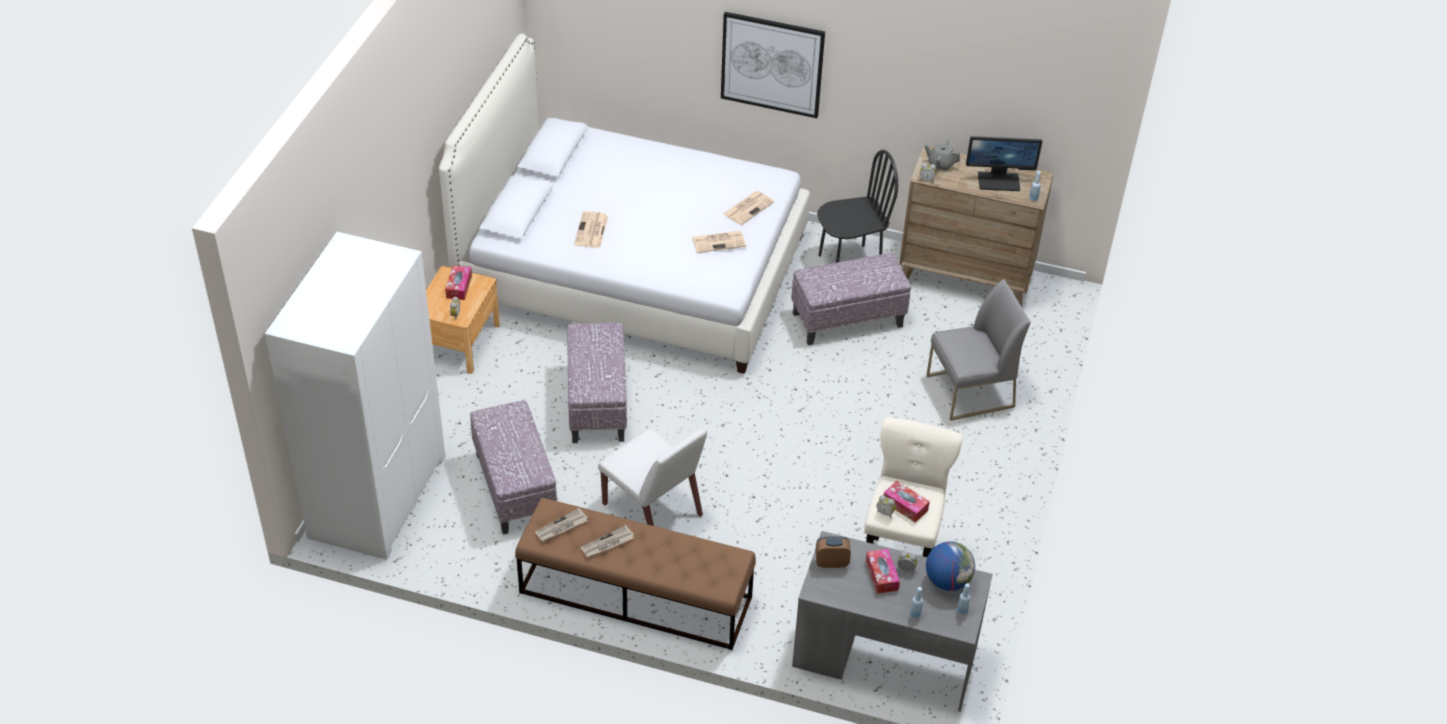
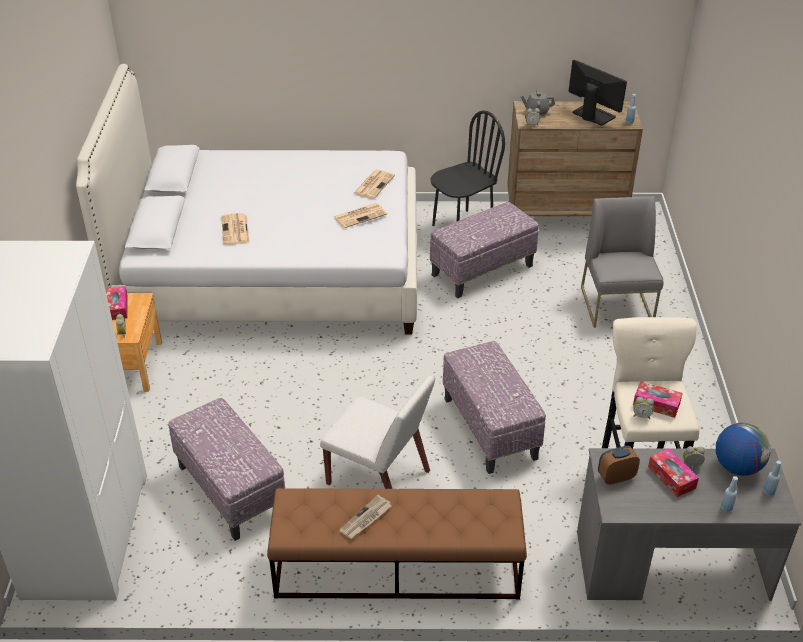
camera: 15 degrees left, 5 degrees down
(561, 527) = (310, 514): newspaper -> none
(596, 403) = (282, 390): ottoman -> ottoman (488, 428)
(772, 64) = (365, 51): picture -> none
(969, 392) = (617, 306): grey chair -> grey chair turned 60 degrees counterclockwise
(999, 181) = (593, 115): monitor -> monitor turned 120 degrees counterclockwise

